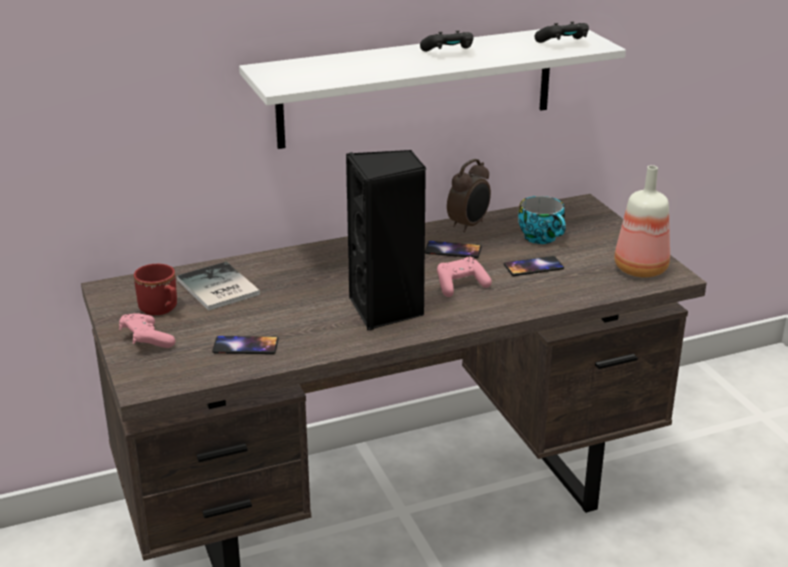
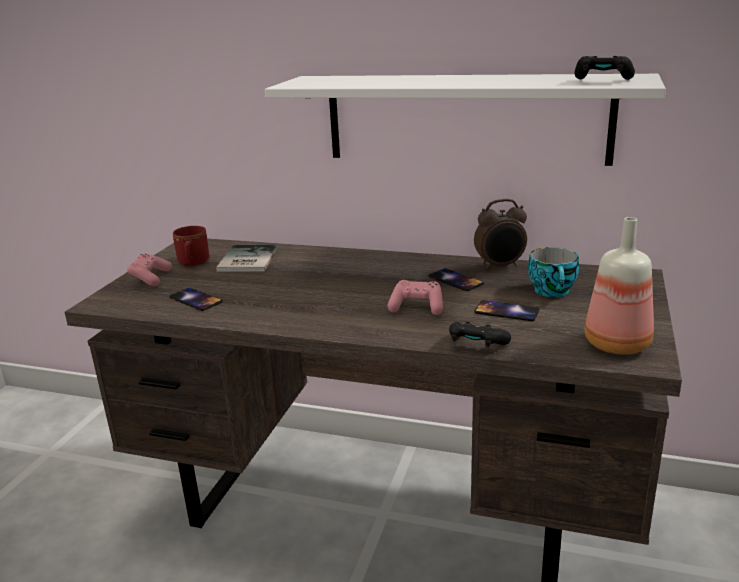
camera: 40 degrees right, 5 degrees down
(387, 310) = (329, 307): black speaker -> none
(449, 53) = (474, 79): black game controller -> black game controller (476, 346)

